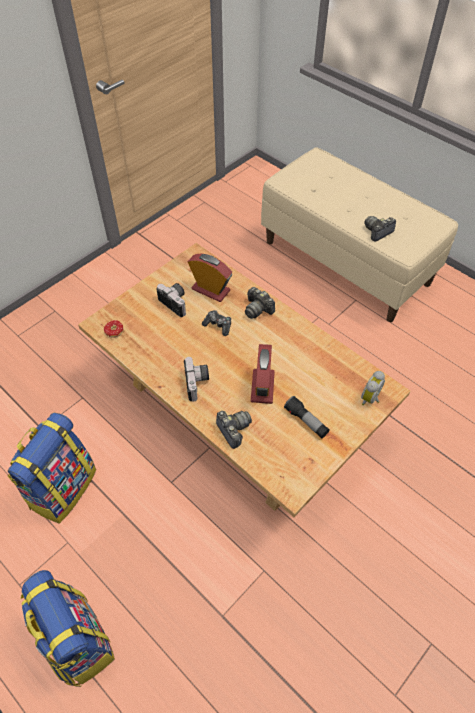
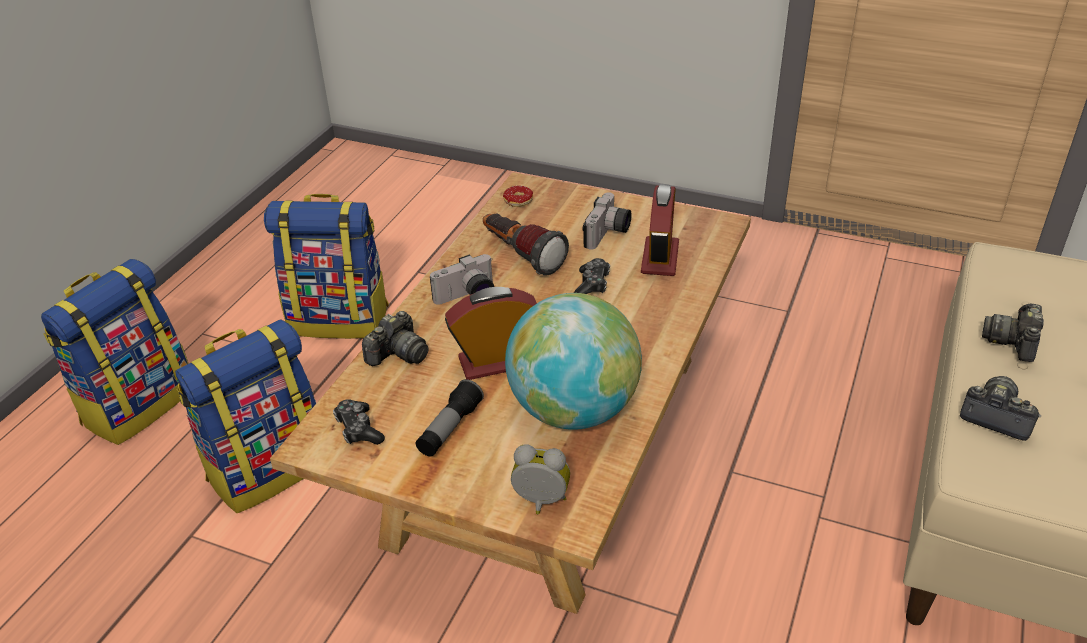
camera: 70 degrees right, 15 degrees down
(173, 347) = (521, 256): none -> flashlight
(186, 558) = (269, 468): none -> backpack
(258, 309) = (656, 315): camera -> camera (1013, 342)
(289, 464) = (359, 429): none -> game controller
(314, 366) = (573, 410): none -> globe

